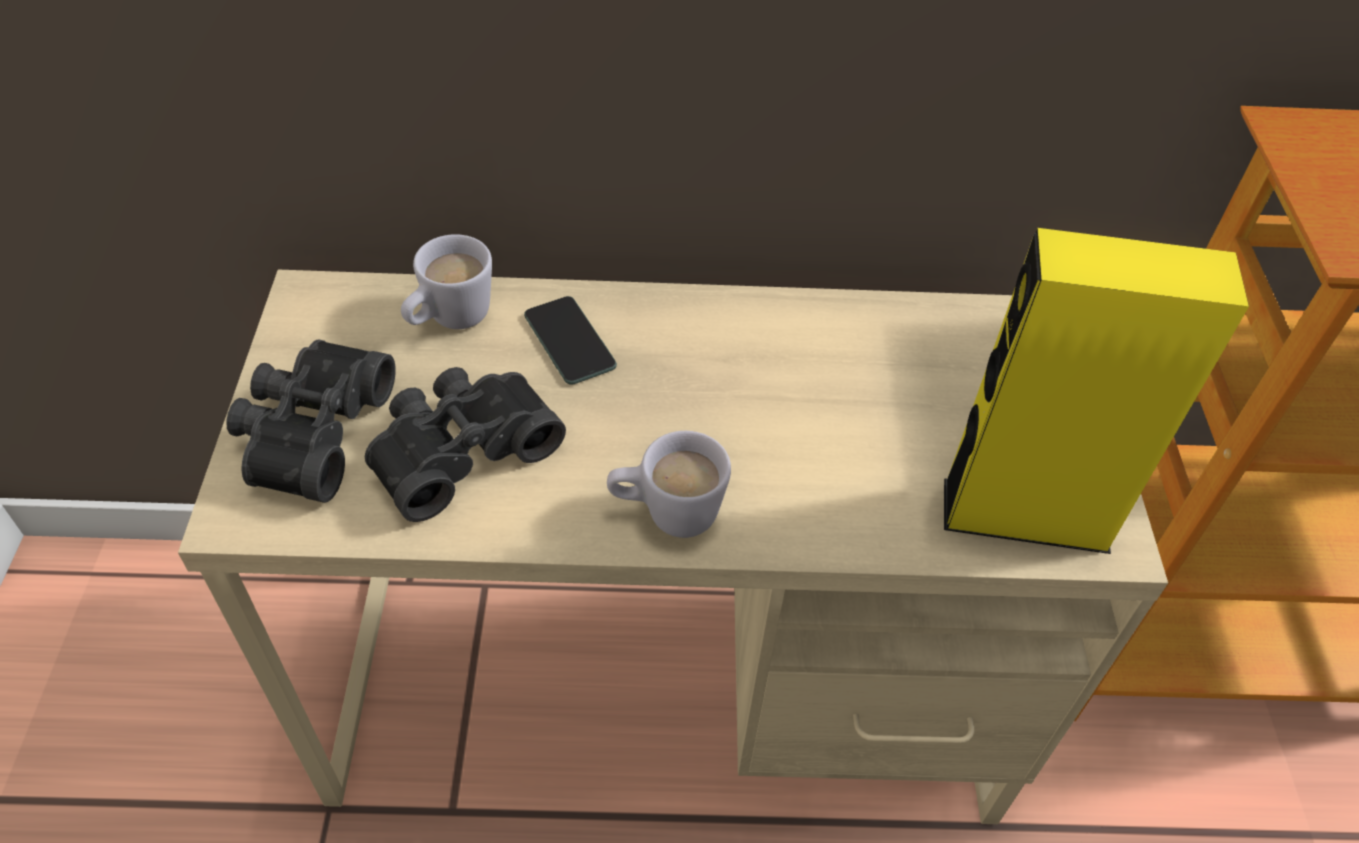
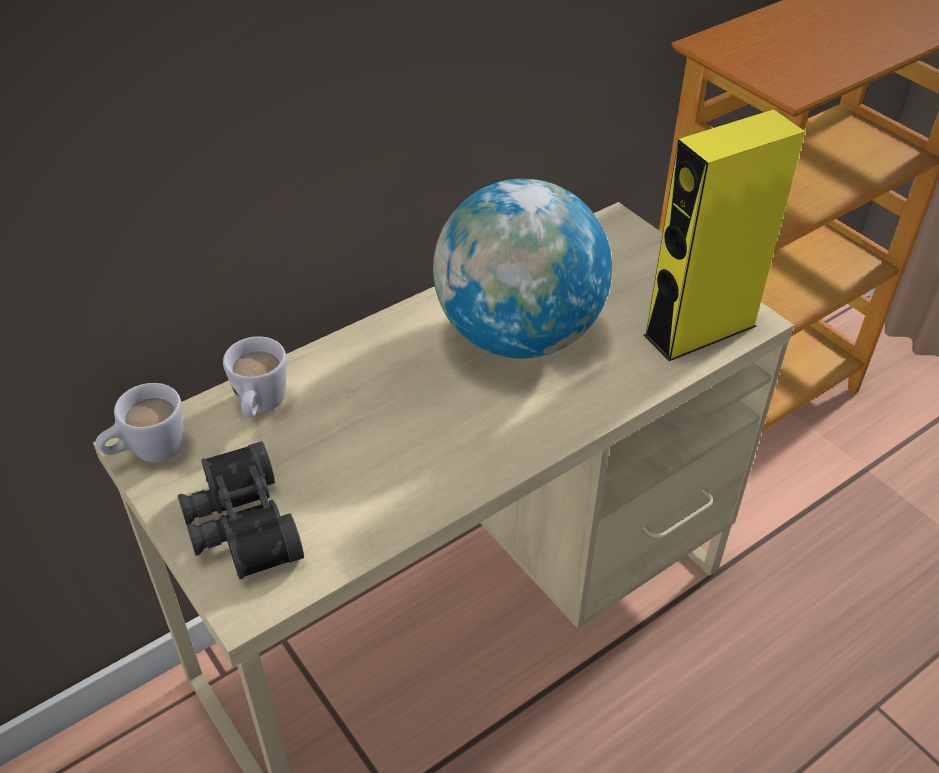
camera: 35 degrees left, 5 degrees down
(460, 449) = (353, 478): black binoculars -> none
(569, 341) = (354, 377): phone -> none
(666, 514) = (516, 440): white mug -> white mug (148, 452)
(791, 394) = (518, 335): none -> globe

